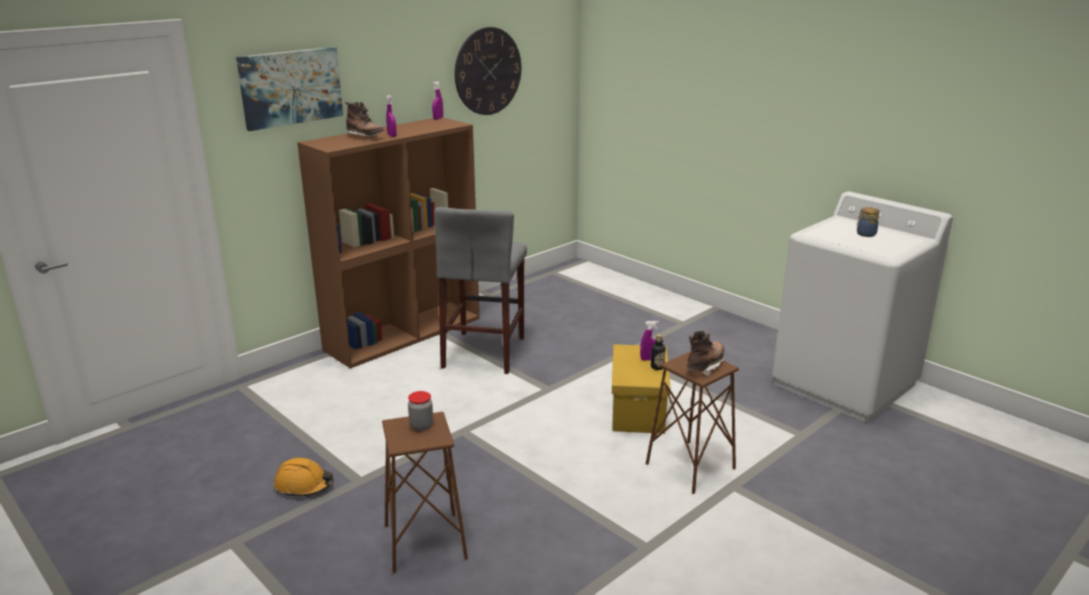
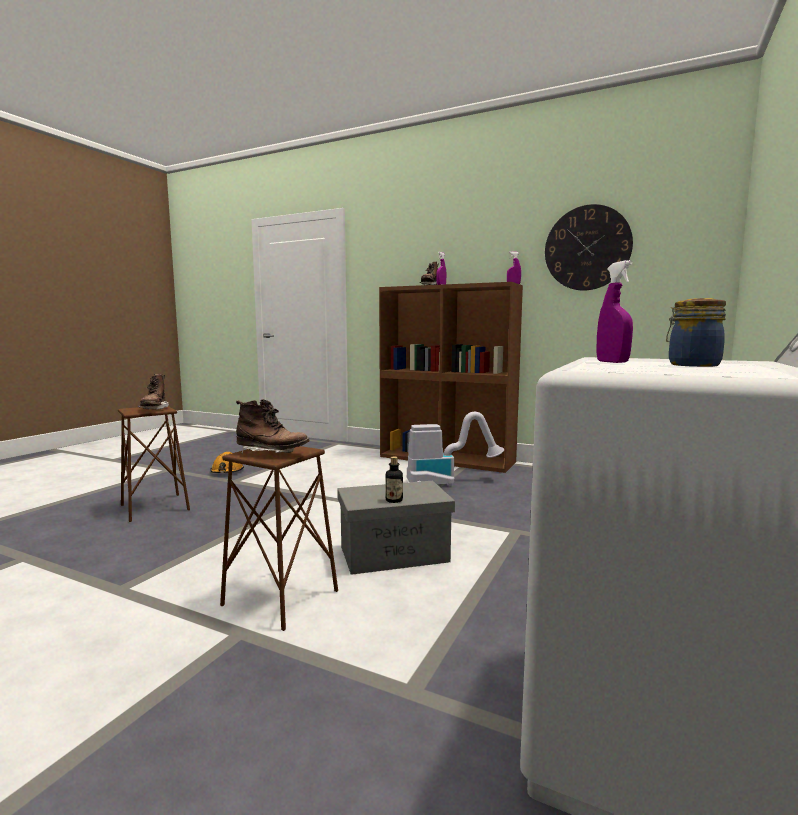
camera: 70 degrees right, 15 degrees down
(291, 87) = (401, 252): picture -> none
(421, 426) = (154, 409): jar -> brown boot
(484, 352) = (447, 482): grey stool -> vacuum cleaner
(638, 411) = (393, 554): yellow storage box -> grey storage box
(649, 359) = (409, 495): purple spray bottle -> purple spray bottle (612, 362)

